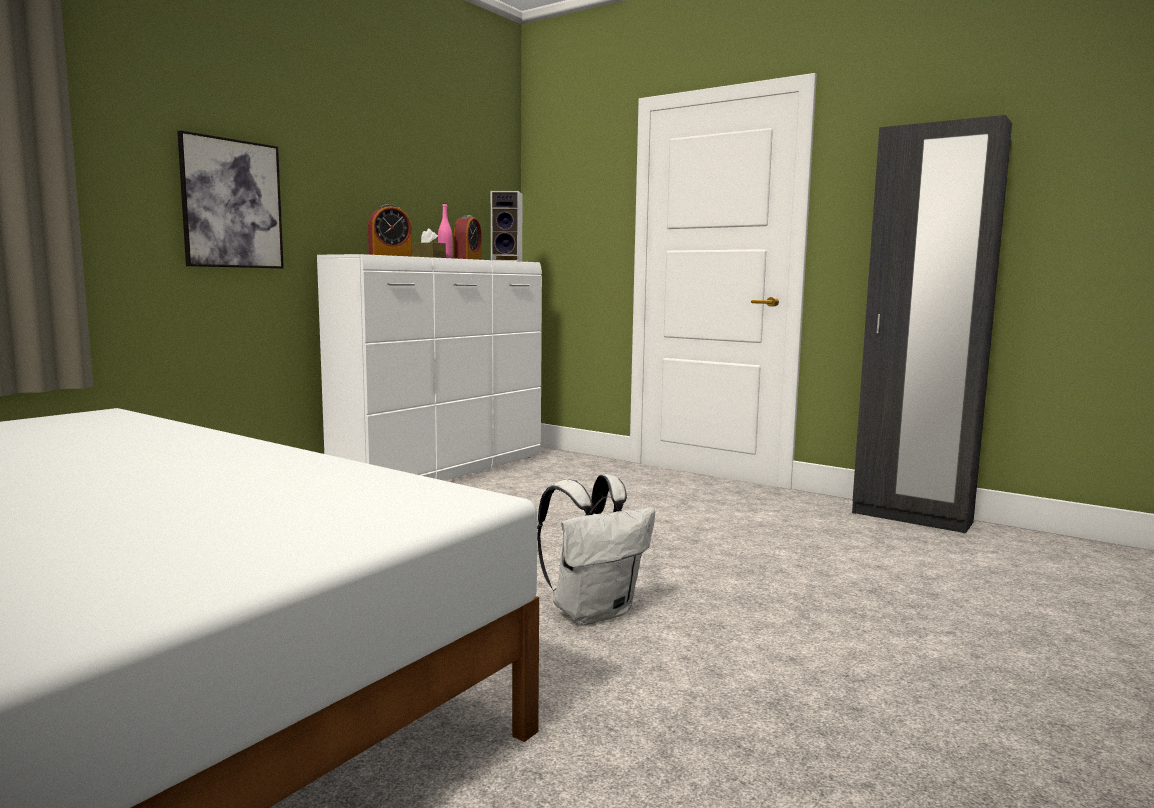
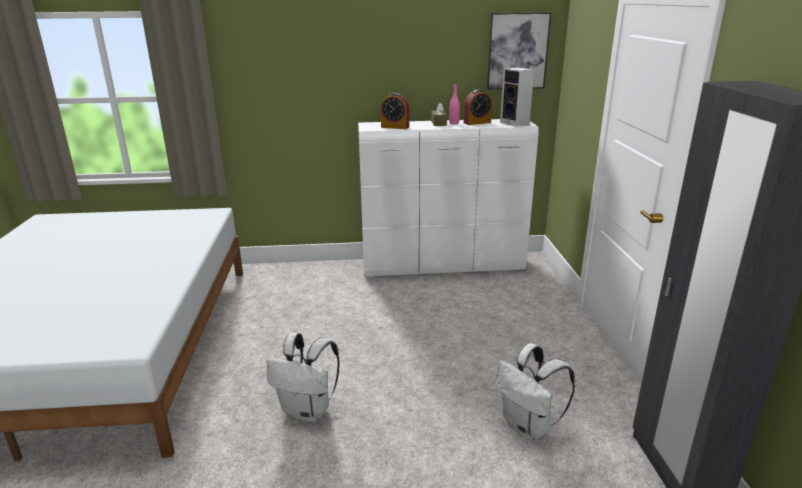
camera: 50 degrees right, 15 degrees up
(232, 204) = (304, 95): picture -> picture (517, 51)
(789, 535) = (528, 426): none -> white backpack

